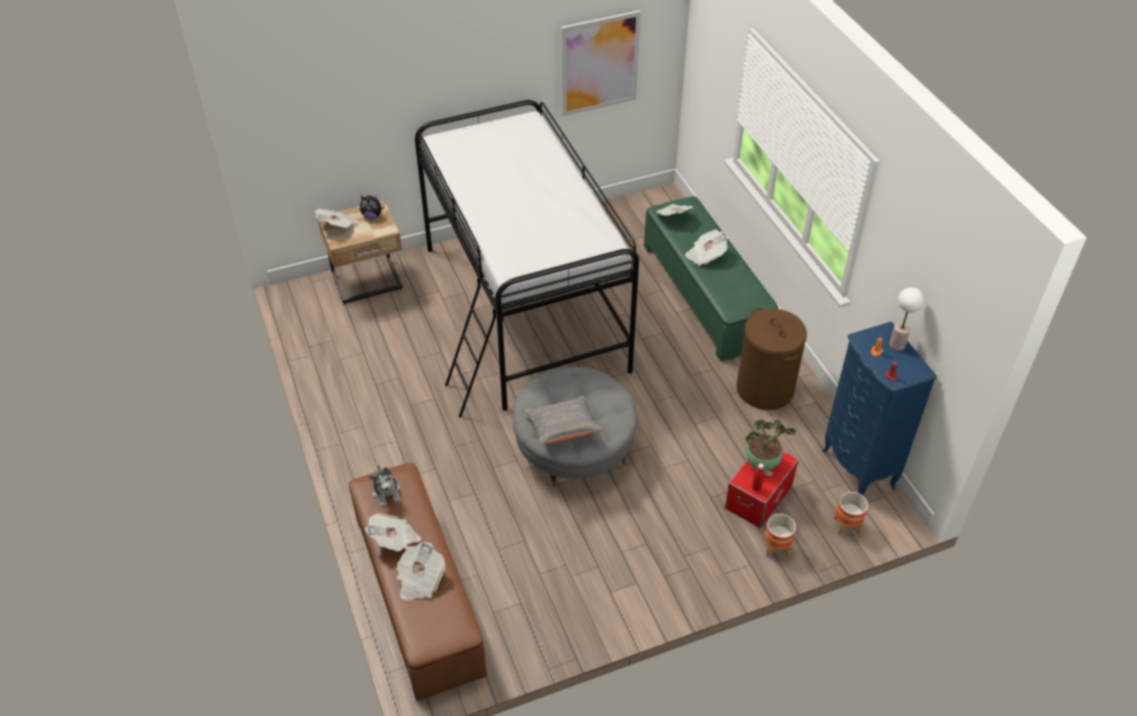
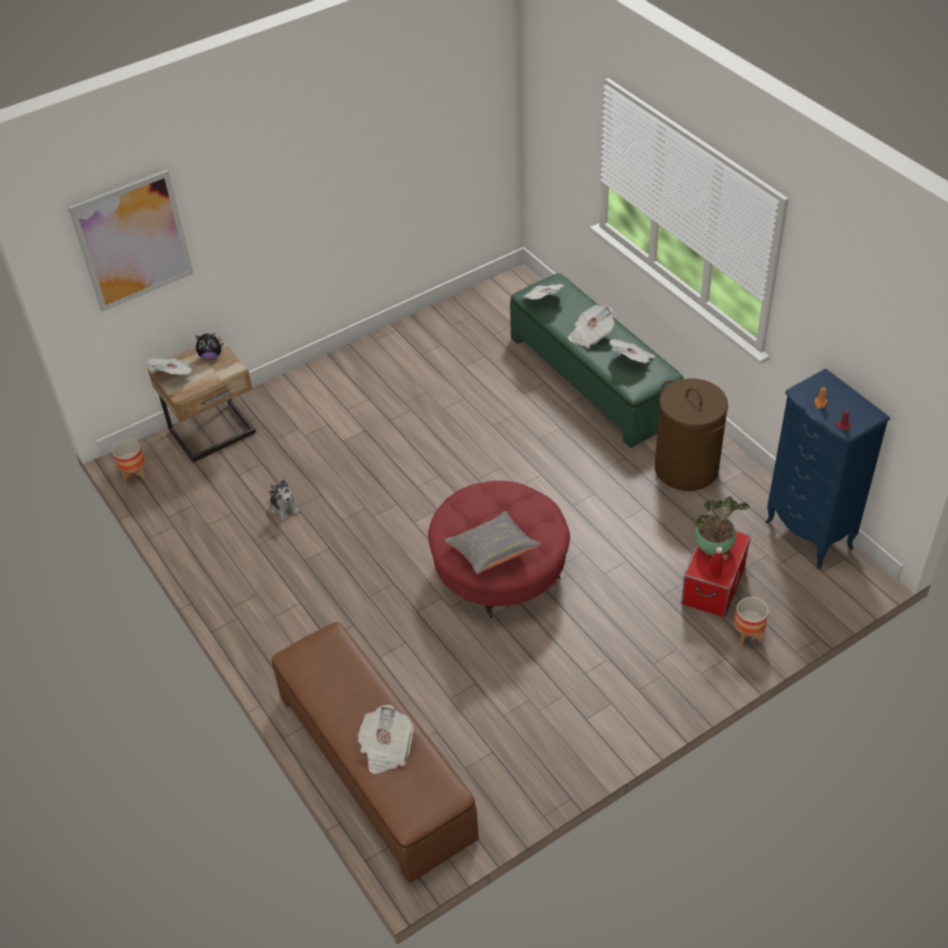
camera: 10 degrees left, 0 degrees up
(386, 492) = (318, 660): plush toy -> plush toy (284, 507)
(394, 540) = (344, 710): newspaper -> newspaper (632, 360)
(523, 311) = (399, 432): black bed -> none
(574, 446) = (500, 570): grey ottoman -> red ottoman
(599, 63) = (433, 143): picture -> picture (133, 241)
(846, 526) = (814, 597): planter -> planter (135, 475)
(897, 344) = (839, 391): table lamp -> none

